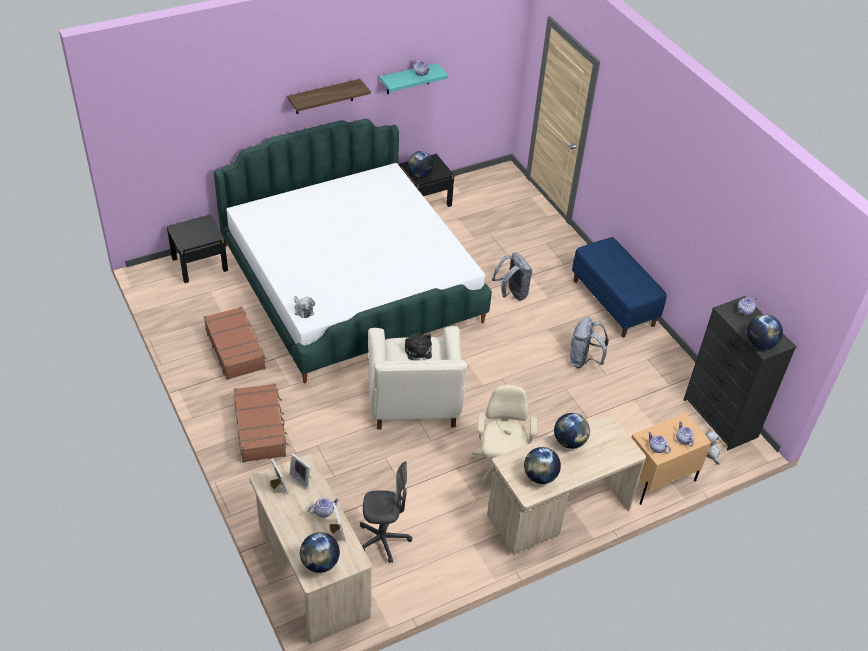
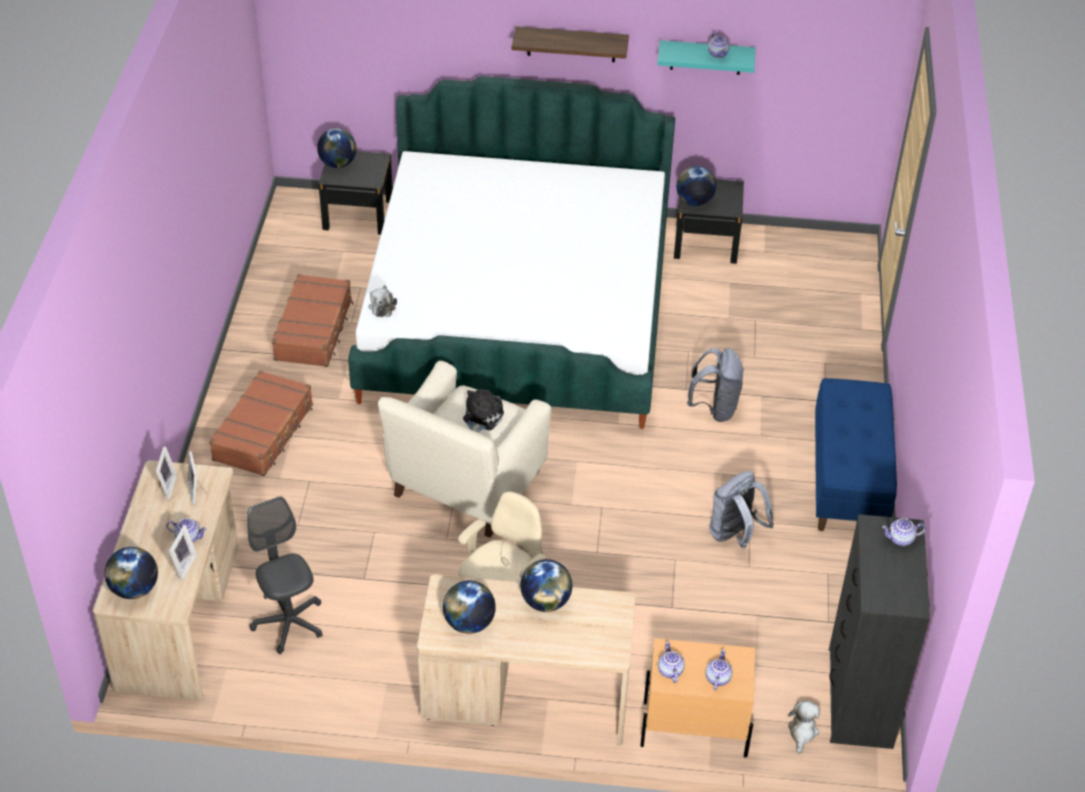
camera: 35 degrees right, 0 degrees up
(383, 540) = (289, 623): grey office chair -> grey office chair turned 150 degrees counterclockwise
(760, 343) = (878, 589): globe -> globe (338, 164)

